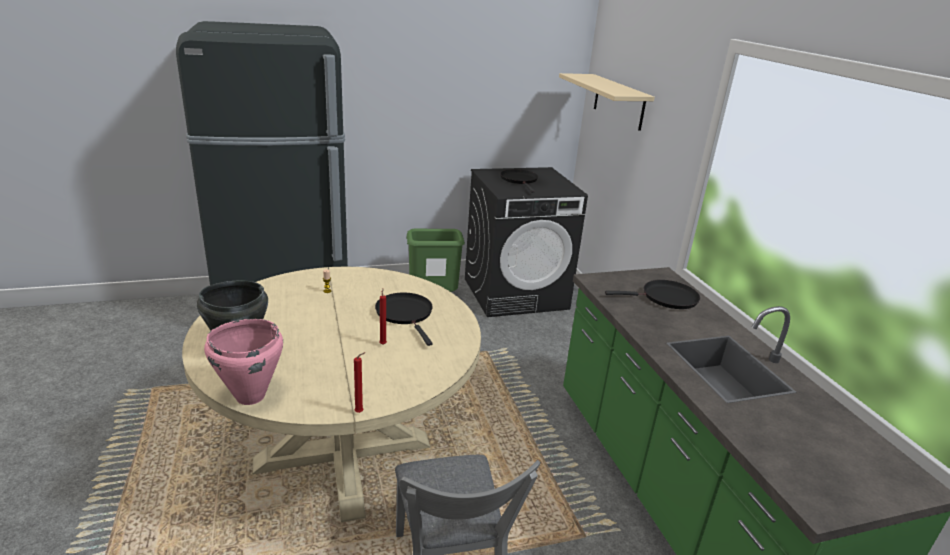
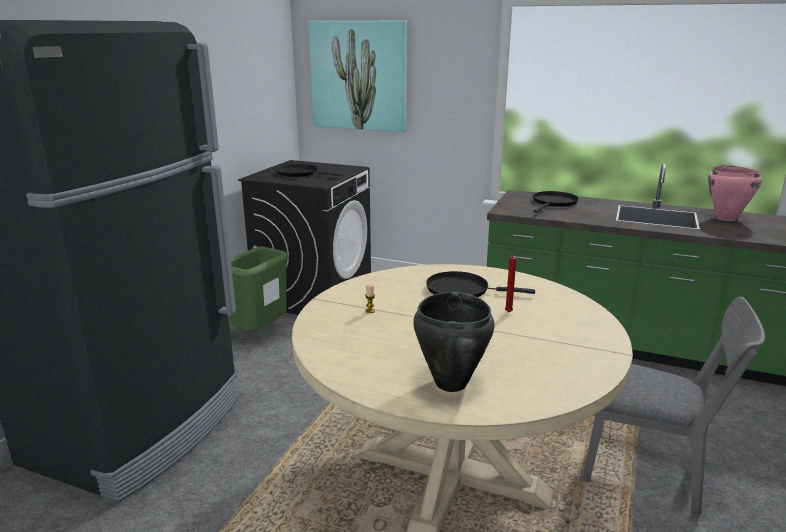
camera: 50 degrees left, 5 degrees down
(250, 396) = (554, 395): pink cooking pot -> pink cooking pot (725, 218)
(360, 412) = (619, 349): red candle -> none
(619, 101) = (359, 76): beige shelf -> picture

